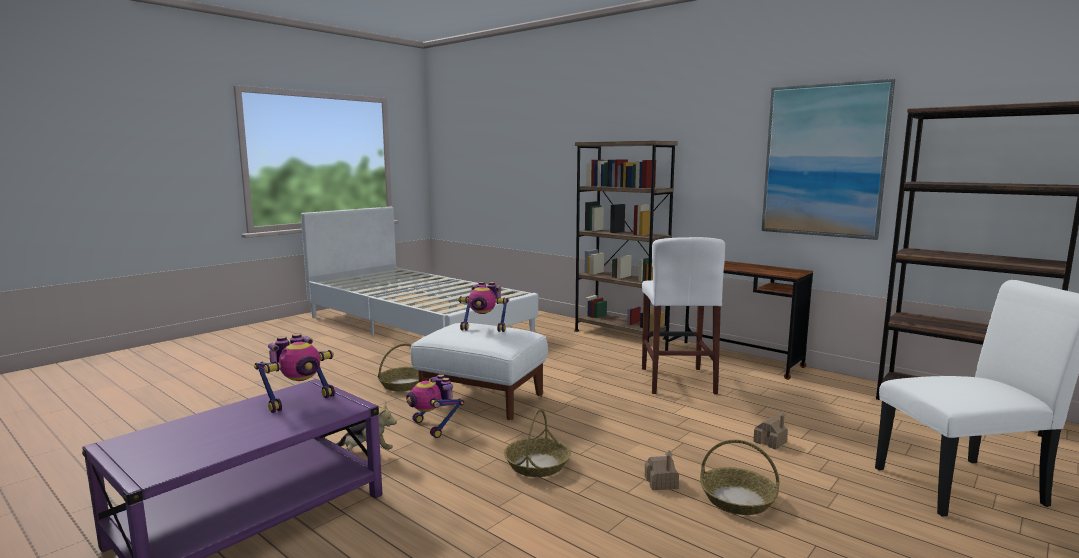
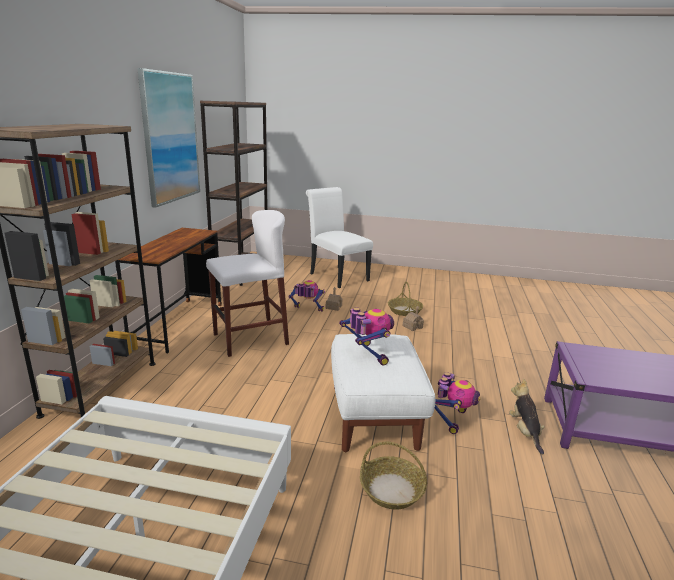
camera: 120 degrees left, 10 degrees up
(299, 401) = (605, 368): toy robot -> toy robot (307, 310)
(537, 465) = (442, 361): basket -> none

